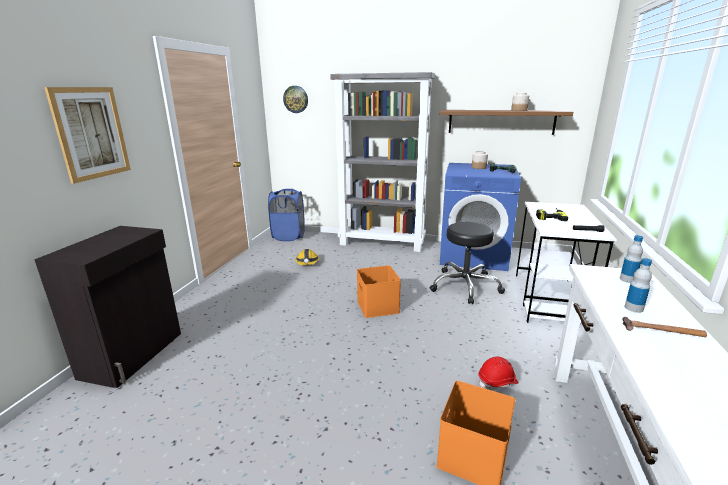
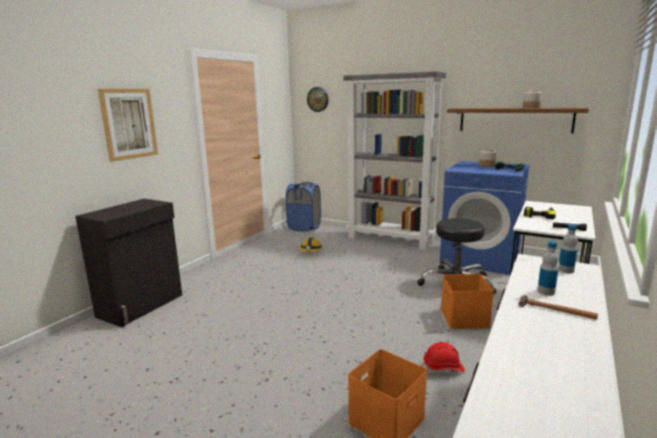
camera: 15 degrees right, 5 degrees down
(379, 306) = (360, 293): orange storage box -> orange storage box (465, 318)

